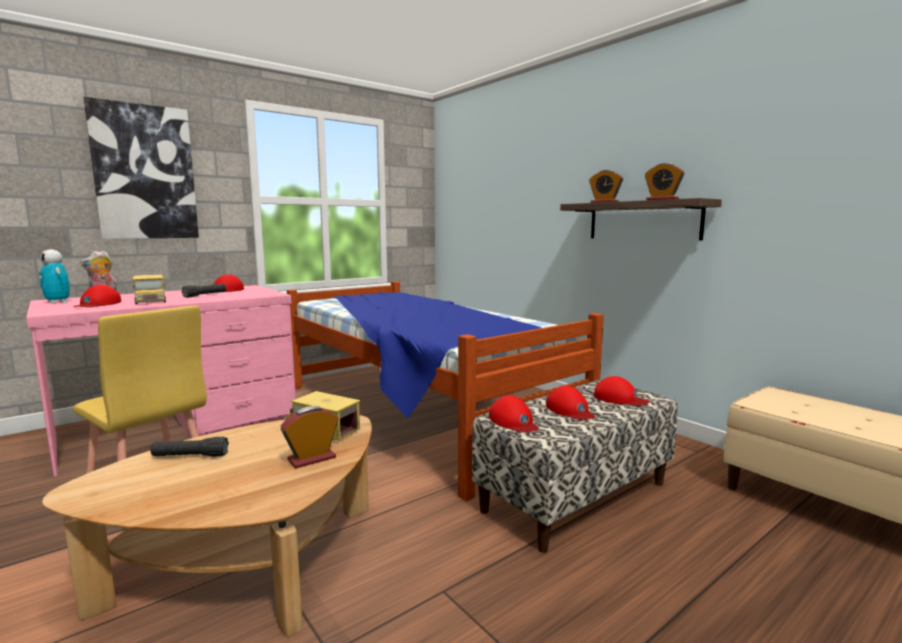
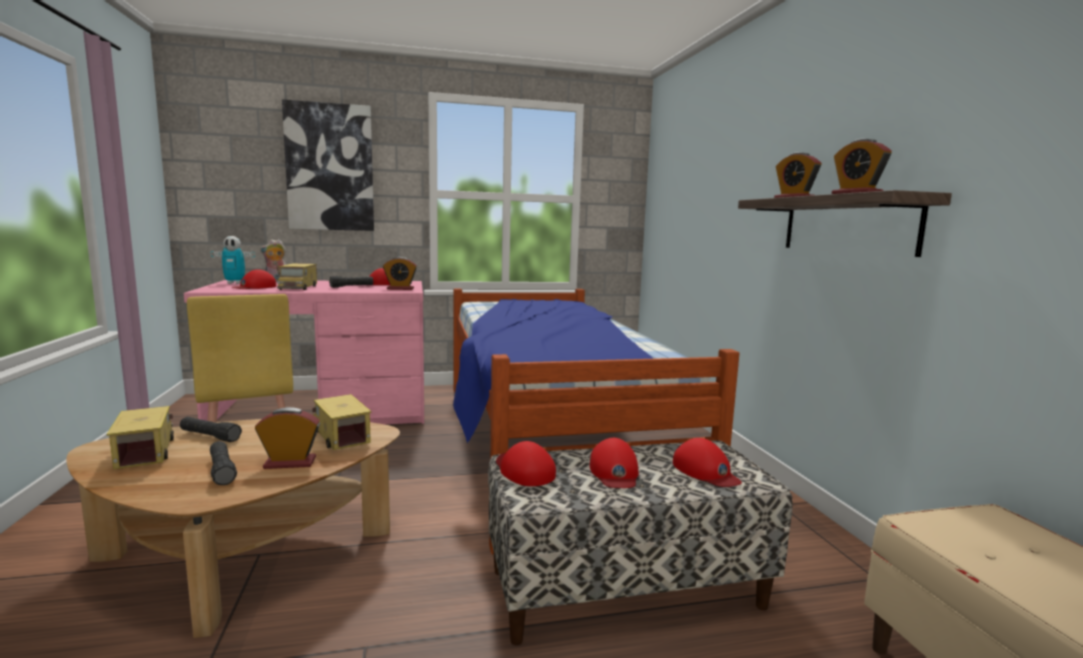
camera: 25 degrees right, 0 degrees up
(58, 302) = (235, 283): toy robot -> toy robot turned 75 degrees counterclockwise
(144, 484) = (145, 453): none -> toy truck
(257, 479) = (222, 471): none -> black flashlight
(260, 293) = (400, 289): none -> alarm clock
(513, 422) = (524, 470): red cap -> red cap turned 150 degrees clockwise

